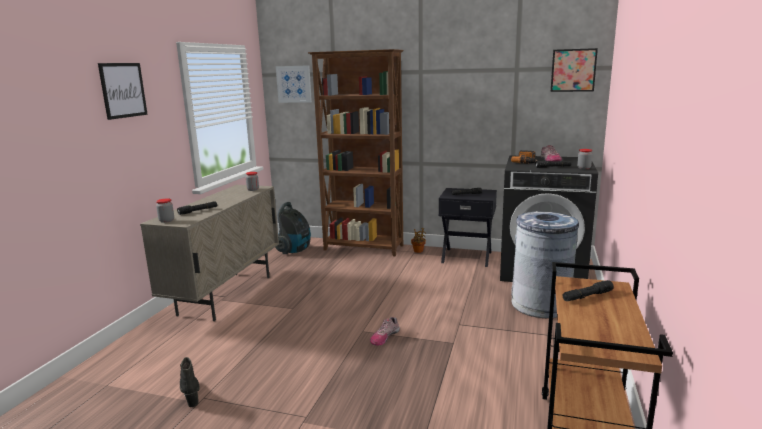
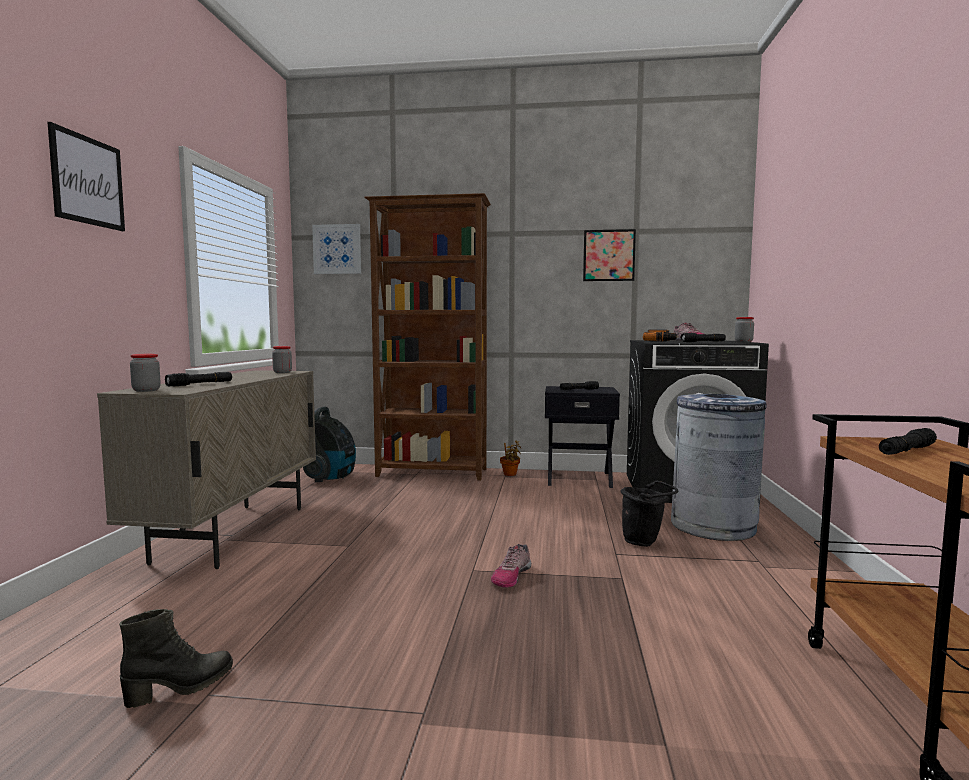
camera: 10 degrees left, 10 degrees down
(190, 393) = (180, 688): black boot -> black boot turned 90 degrees clockwise
(483, 316) = (645, 542): none -> black bucket
(573, 70) = (706, 232): picture -> picture (609, 255)

